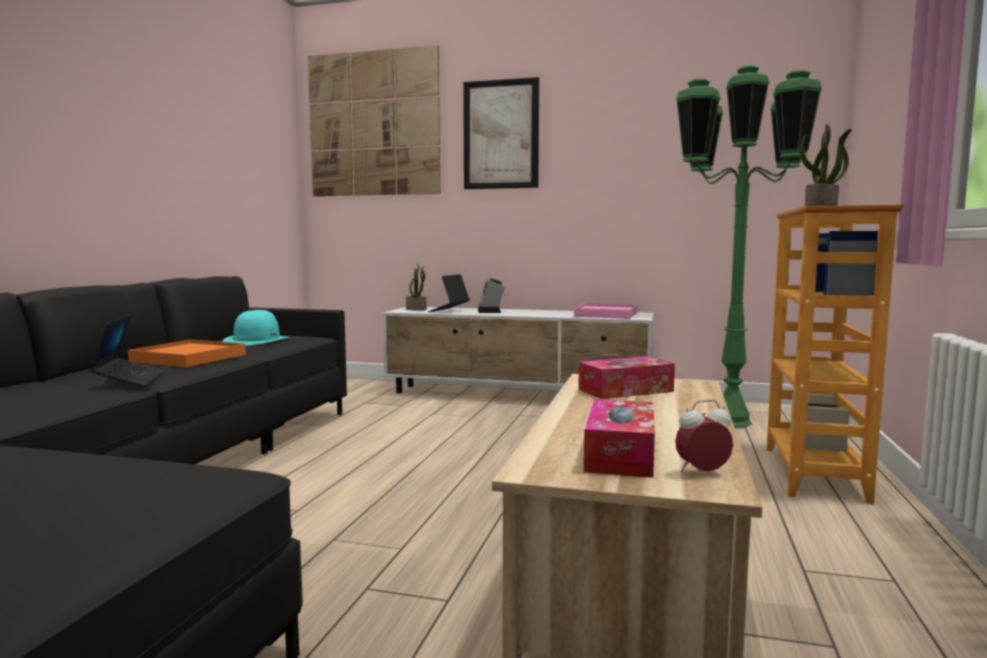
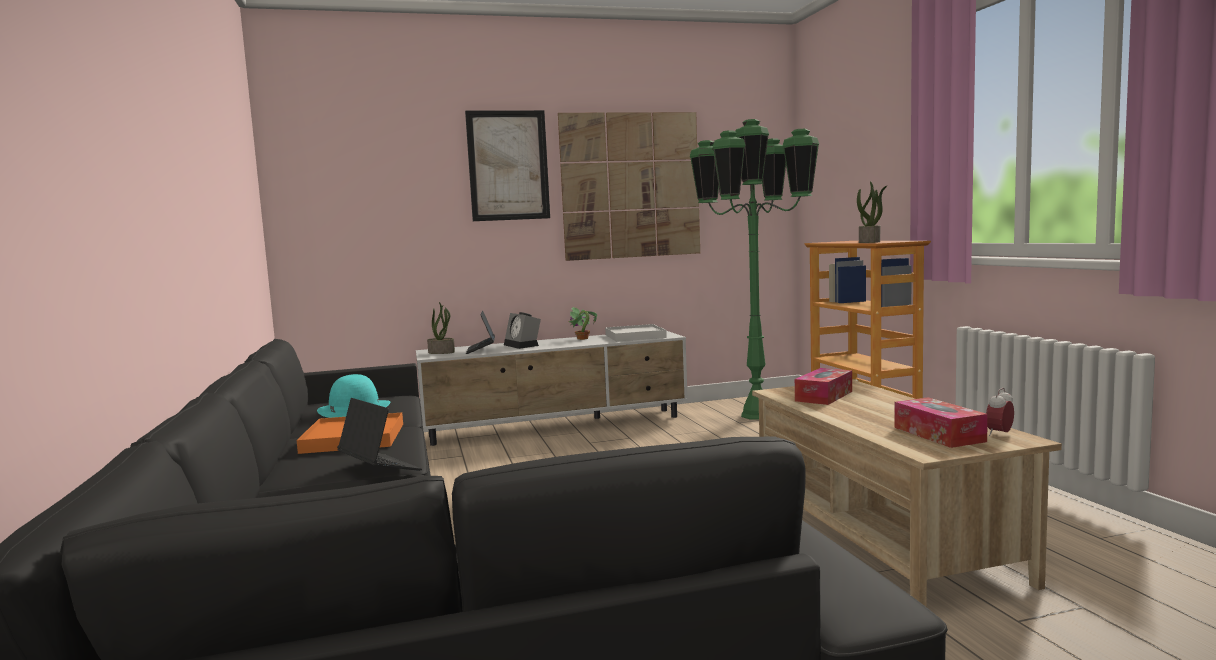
camera: 30 degrees left, 0 degrees up
(374, 124) = (360, 151): picture -> picture (631, 185)
(554, 312) = (582, 338): none -> potted plant
(606, 314) = (635, 336): pink tray -> white tray

